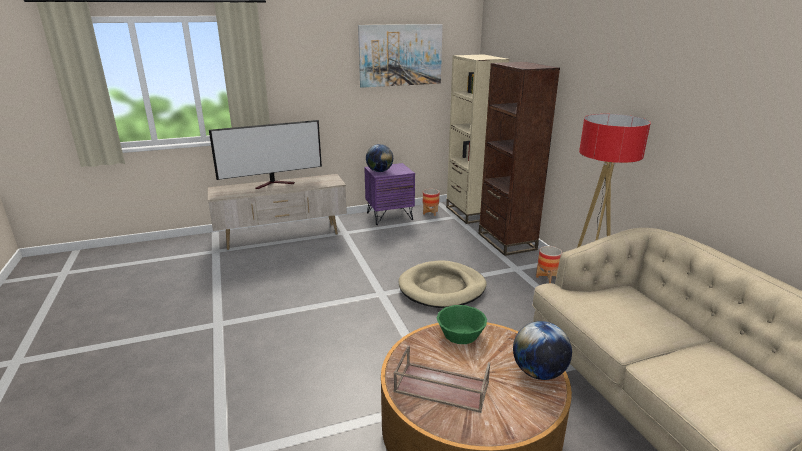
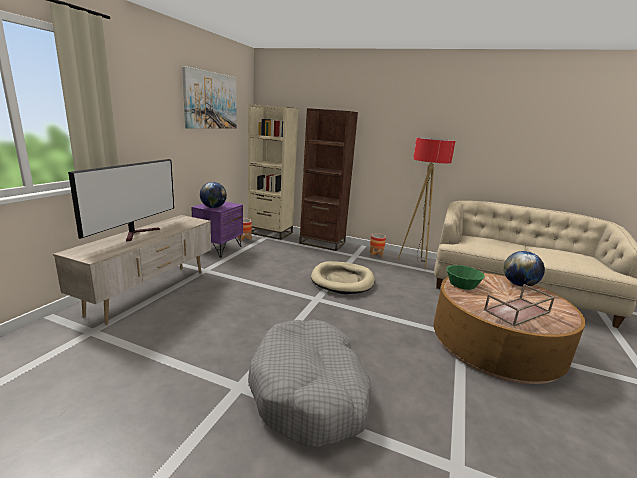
camera: 50 degrees left, 5 degrees down
(242, 352) = (310, 391): none -> grey dog bed

